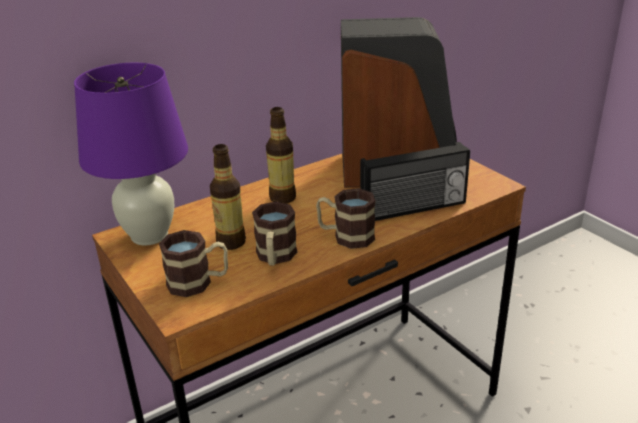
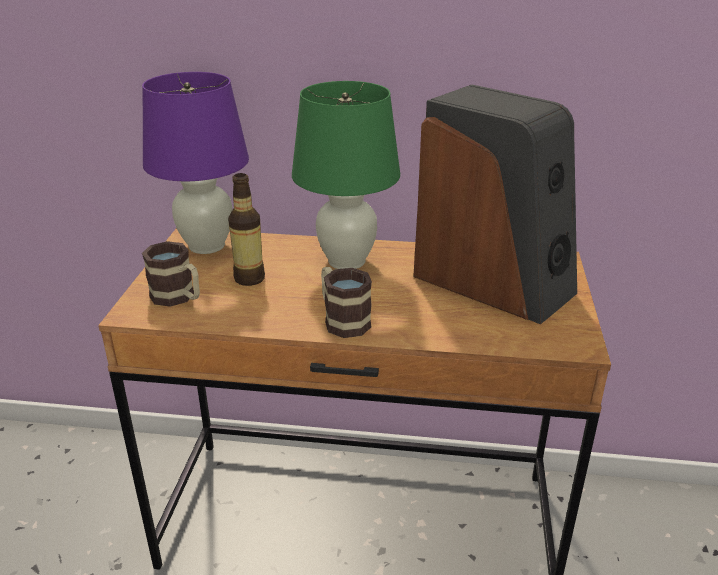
camera: 40 degrees right, 0 degrees up
(275, 257) = (259, 307): mug -> none
(282, 198) = (347, 261): bottle -> green table lamp
(414, 208) = (445, 326): radio -> none

